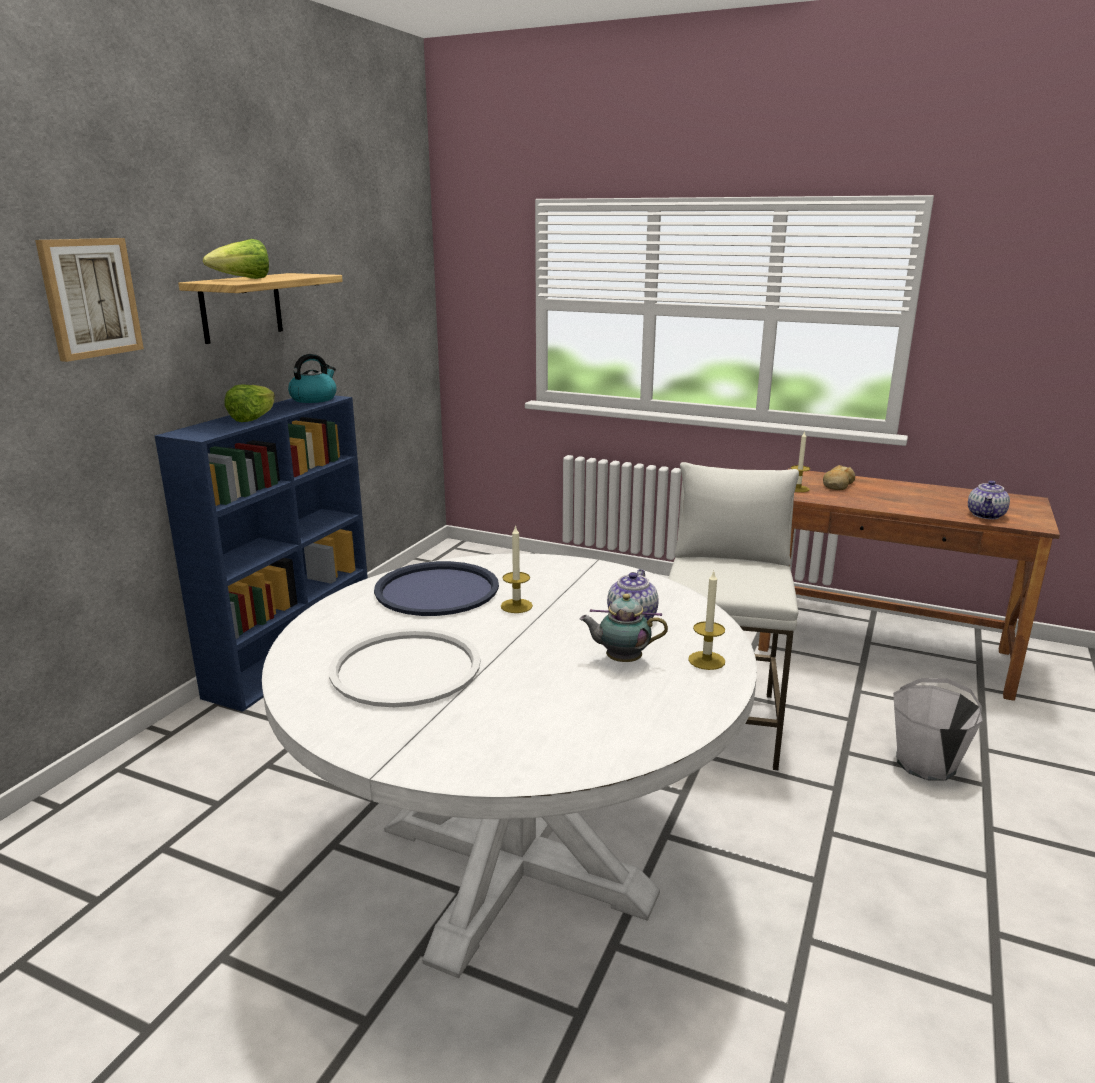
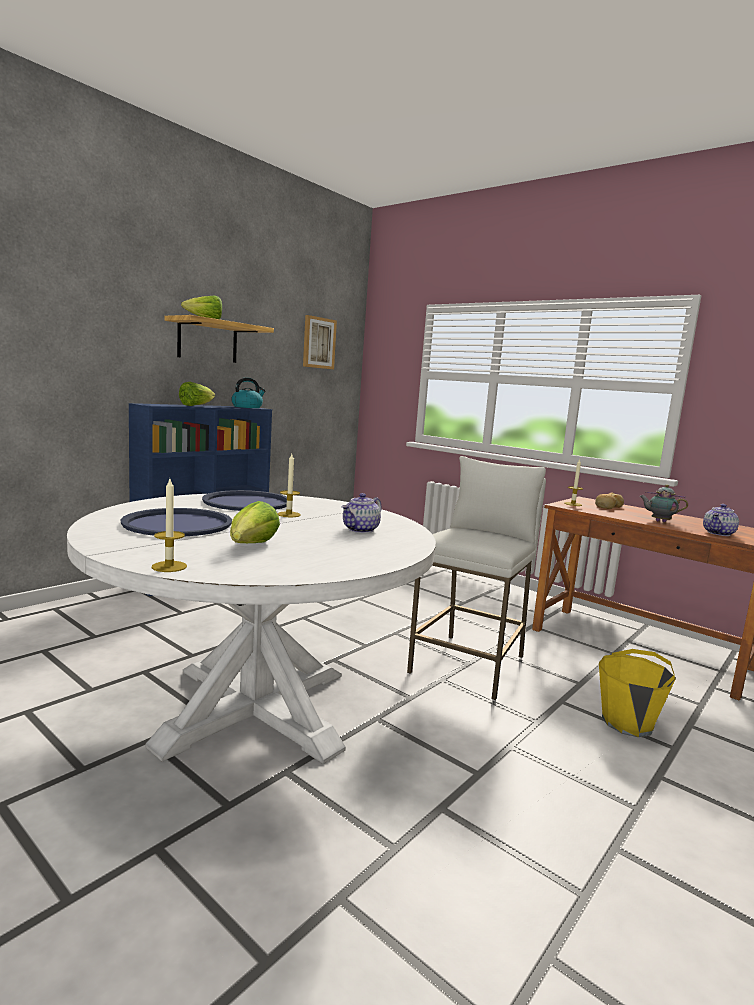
camera: 15 degrees right, 10 degrees down
(90, 298) = (101, 310): picture -> picture (318, 343)
(406, 669) = (178, 524): white tray -> blue tray
(547, 694) = (252, 546): none -> lettuce
(621, 660) = (325, 542): teapot -> teapot (659, 521)
(706, 660) = (387, 552): candle -> candle (169, 566)
(926, 763) = (628, 723): white bucket -> yellow bucket

